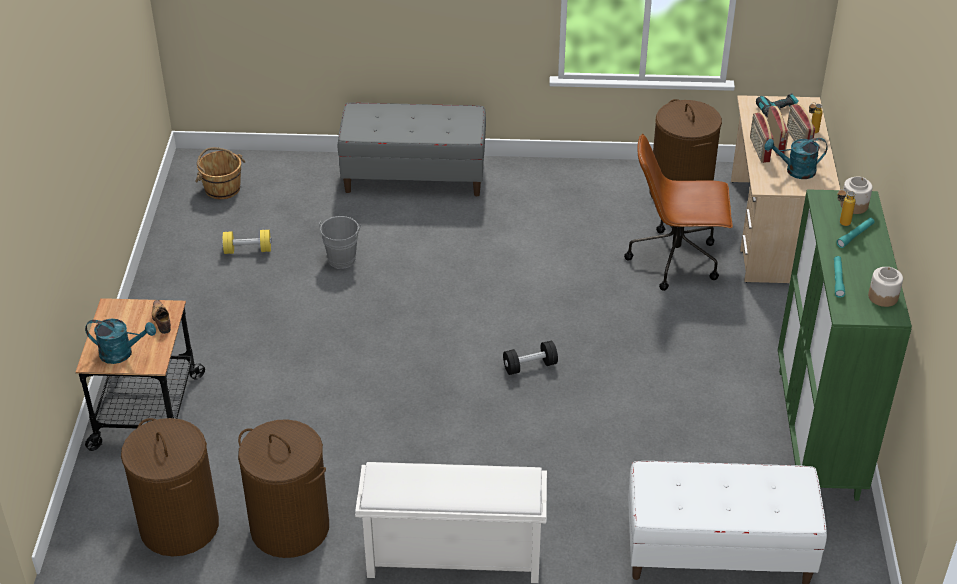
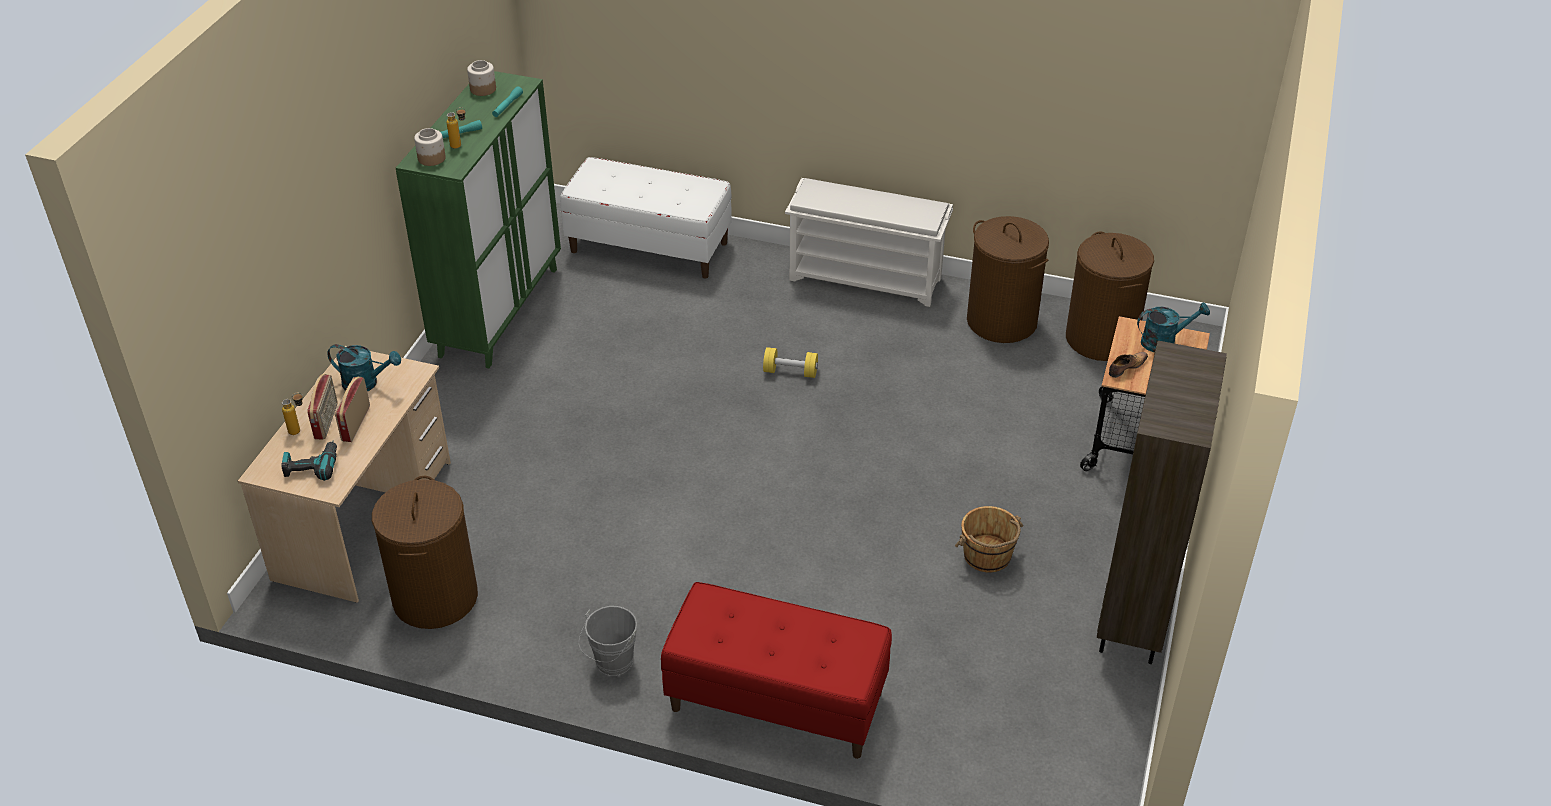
camera: 165 degrees left, 0 degrees up
(122, 353) = (1164, 341): turquoise watering can -> turquoise watering can turned 150 degrees clockwise
(161, 320) = (1126, 367): shoe -> shoe turned 120 degrees counterclockwise
(164, 266) = (1134, 619): none -> brown bookcase
(222, 188) = (1058, 739): brown bucket -> brown bucket (987, 556)
(248, 250) = (1025, 622): yellow dumbbell -> yellow dumbbell (790, 372)
(343, 257) = (904, 587): grey bucket -> grey bucket (612, 664)
(414, 176) = (776, 702): grey bench -> red bench
(530, 366) = (733, 417): black dumbbell -> none
(676, 260) = (506, 505): brown office chair -> none
(759, 150) = (383, 418): radio -> none

